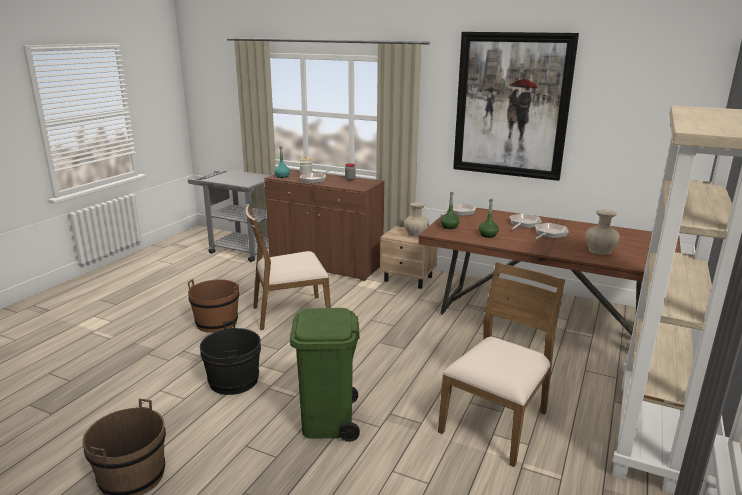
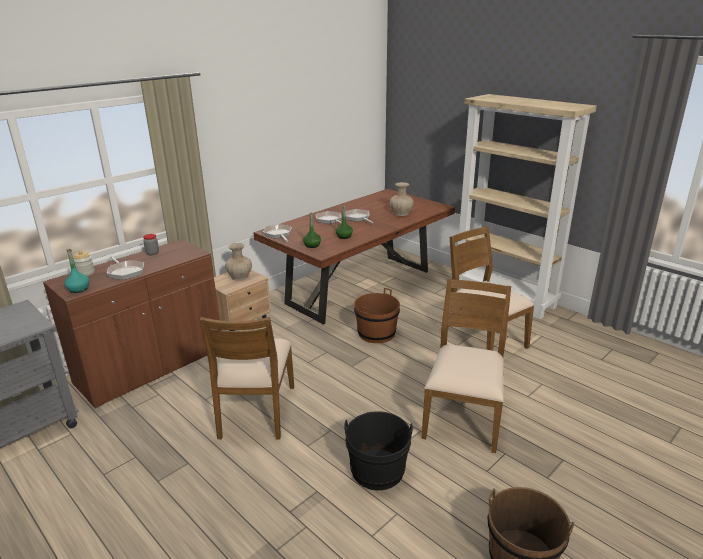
camera: 70 degrees left, 5 degrees up
(217, 322) = (236, 475): brown bucket -> brown bucket (376, 333)
(328, 421) = (463, 417): green trash can -> brown chair
(511, 106) = (271, 124): picture -> none

